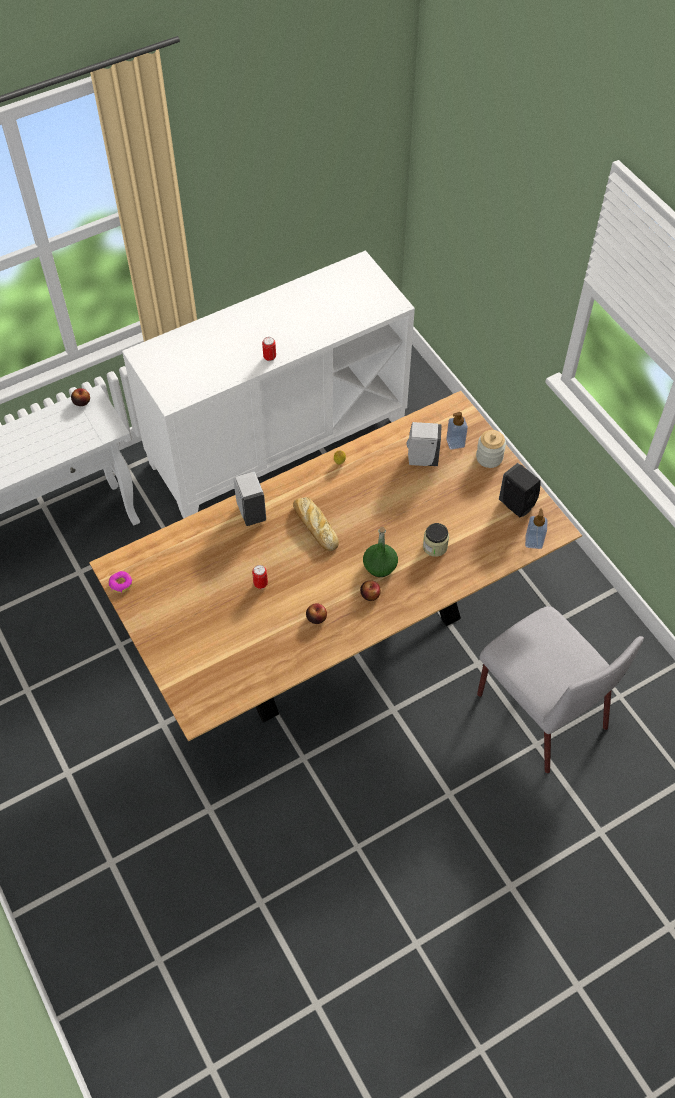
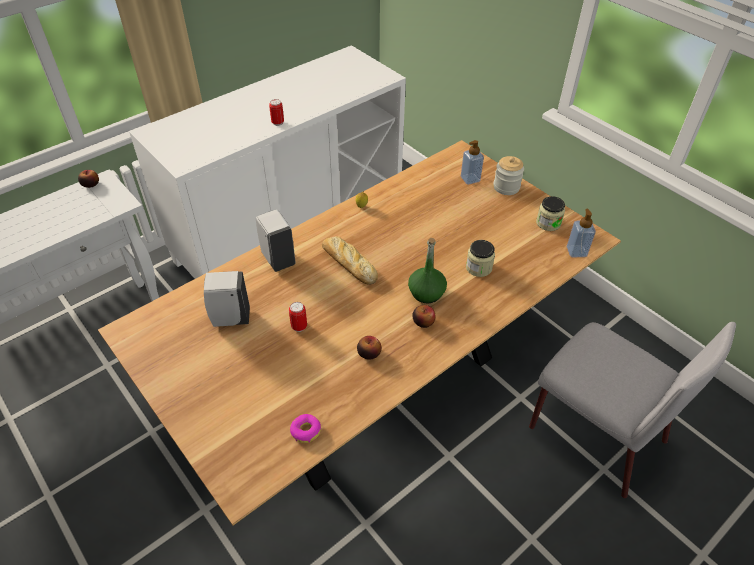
camera: 10 degrees left, 10 degrees down
(121, 584) = (136, 347): donut -> donut (305, 431)
(421, 459) = (441, 195): white soap dispenser -> white soap dispenser (229, 318)
(517, 506) = (548, 223): black soap dispenser -> jar

